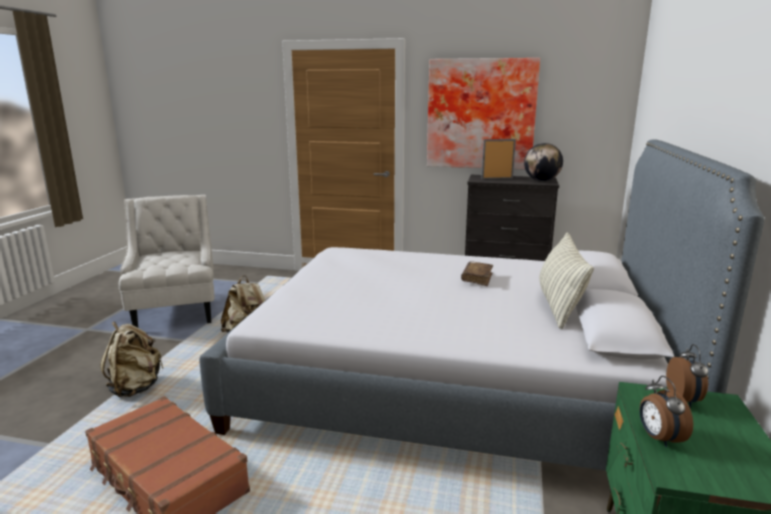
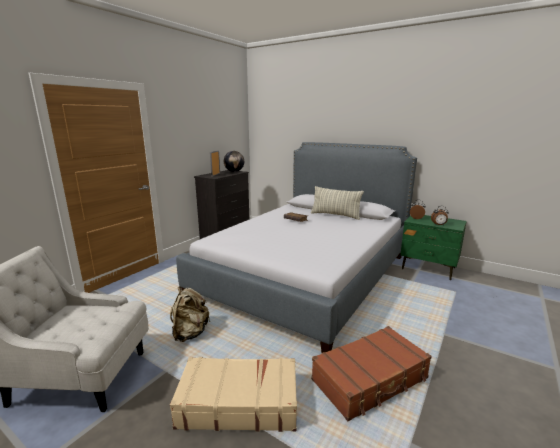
camera: 70 degrees left, 0 degrees up
(136, 388) = (238, 402): beige backpack -> beige suitcase
(481, 114) = (193, 137): picture -> none

